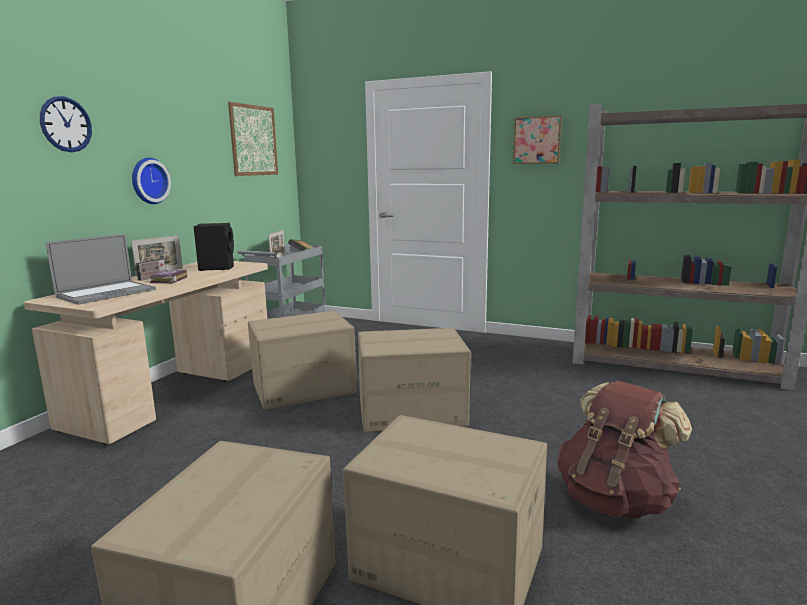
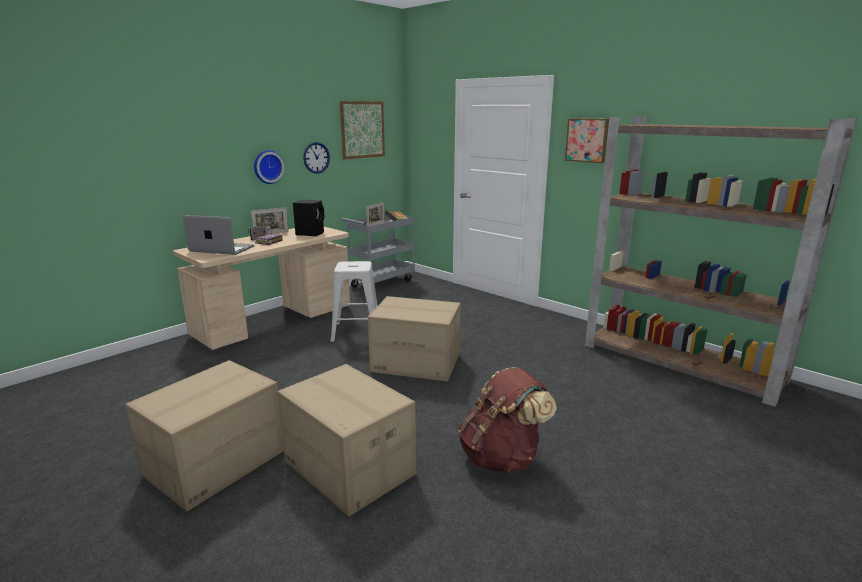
camera: 20 degrees right, 5 degrees up
(66, 124) = (206, 131): wall clock -> wall clock (316, 157)
(106, 293) = (222, 249): laptop -> laptop turned 135 degrees counterclockwise
(304, 389) = (356, 332): cardboard box -> white stool

